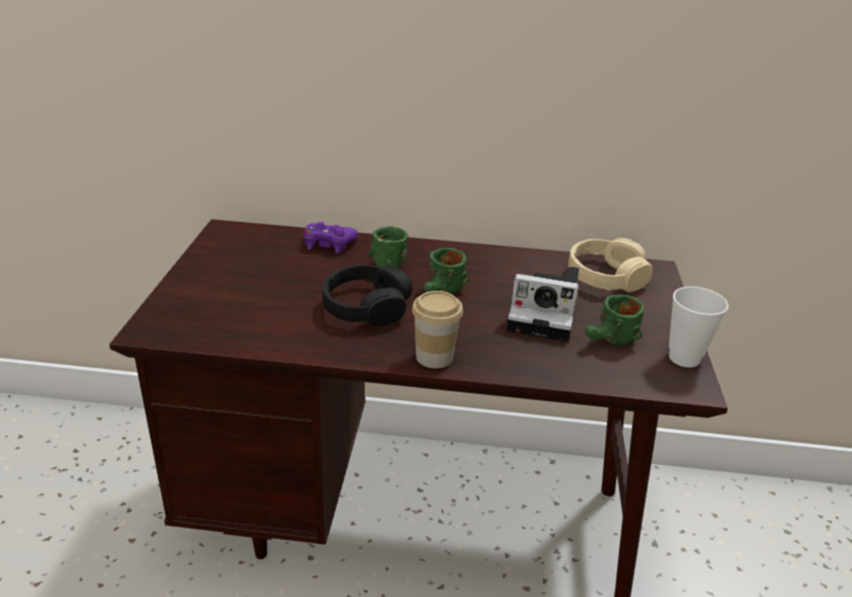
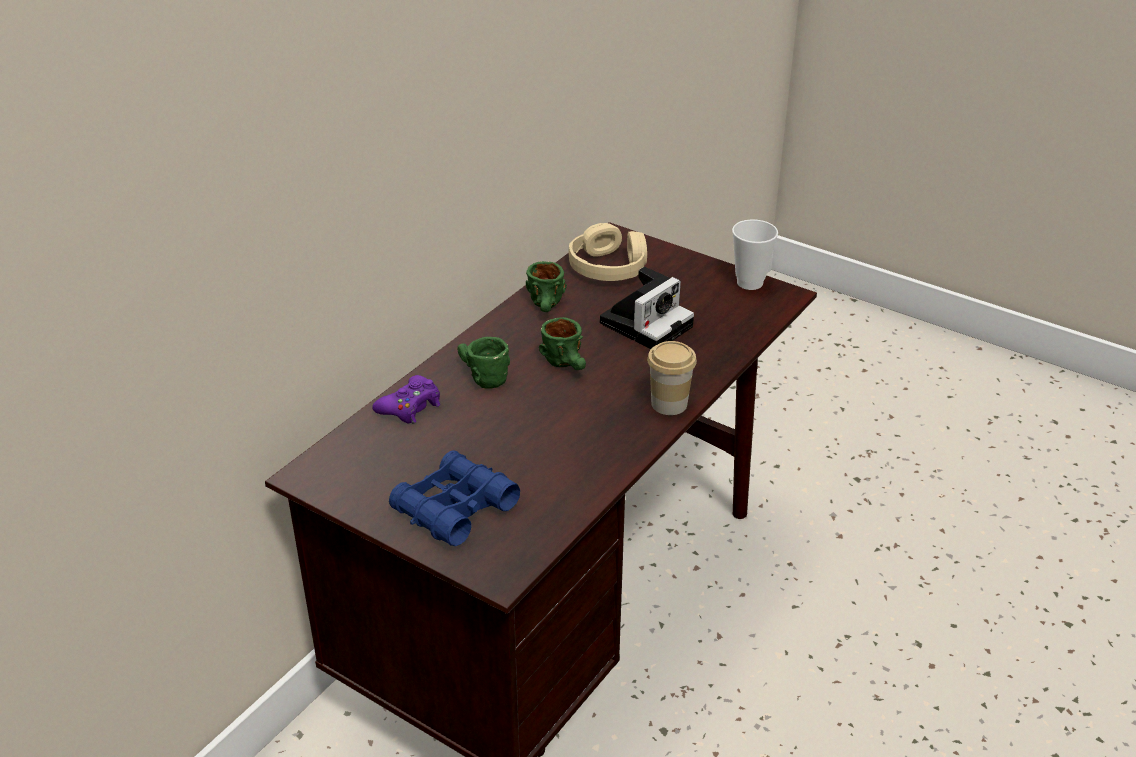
camera: 60 degrees left, 5 degrees up
(219, 291) = (454, 509): none -> blue binoculars
(366, 307) = (560, 418): black headphones -> none
(610, 342) = (707, 307): green mug -> green mug (547, 307)

